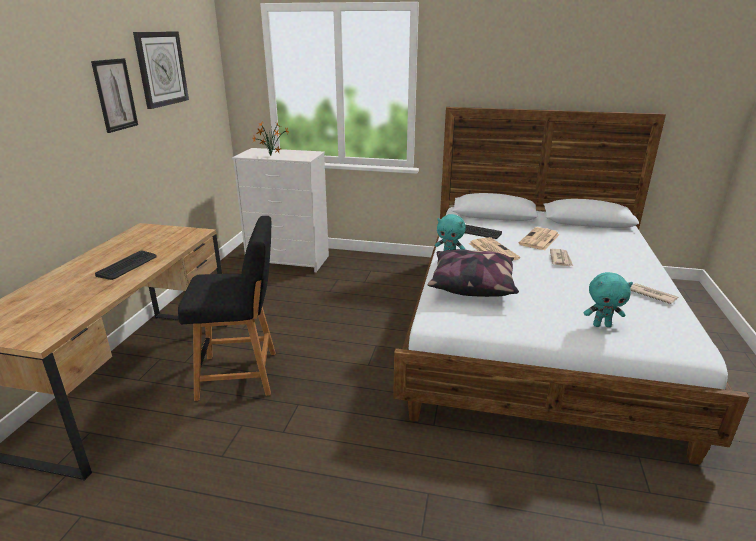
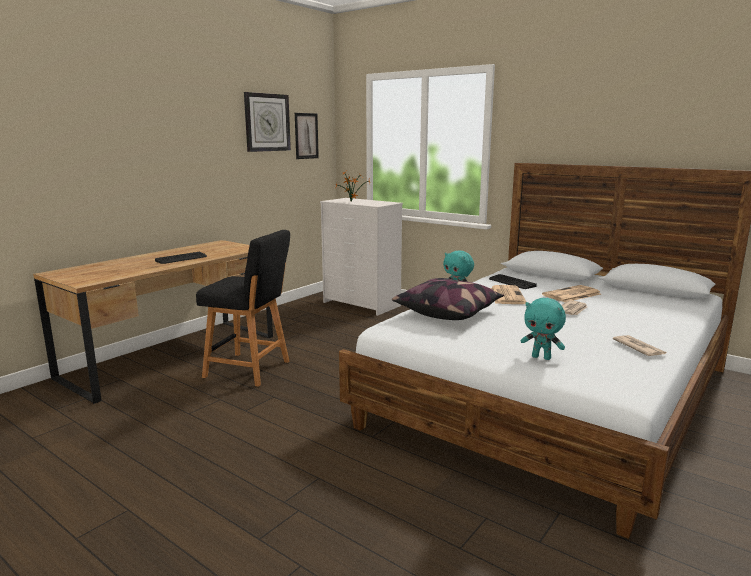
camera: 25 degrees right, 10 degrees down
(115, 95) = (218, 137): picture -> picture (306, 136)

